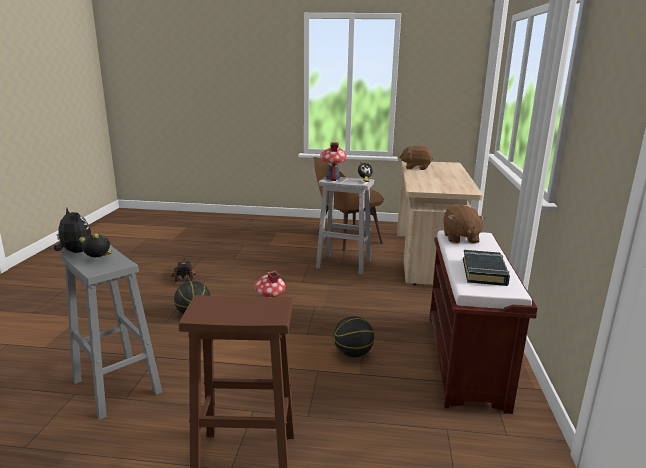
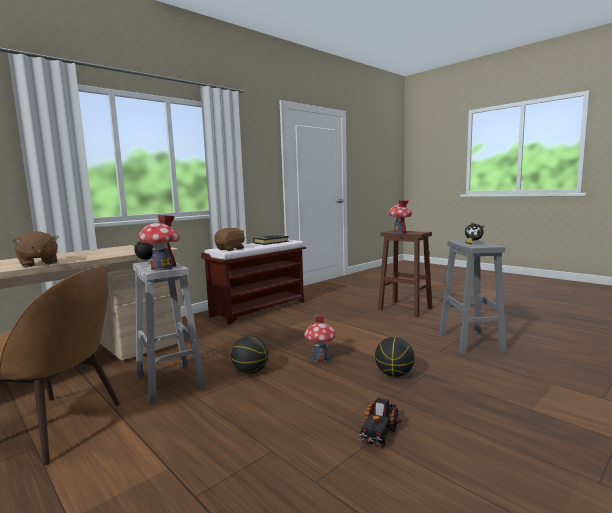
camera: 140 degrees left, 10 degrees down
(75, 252) = (492, 246): plush toy -> none
(251, 304) = (399, 232): none -> toy house
(353, 354) = (308, 322): basketball -> basketball (250, 371)

